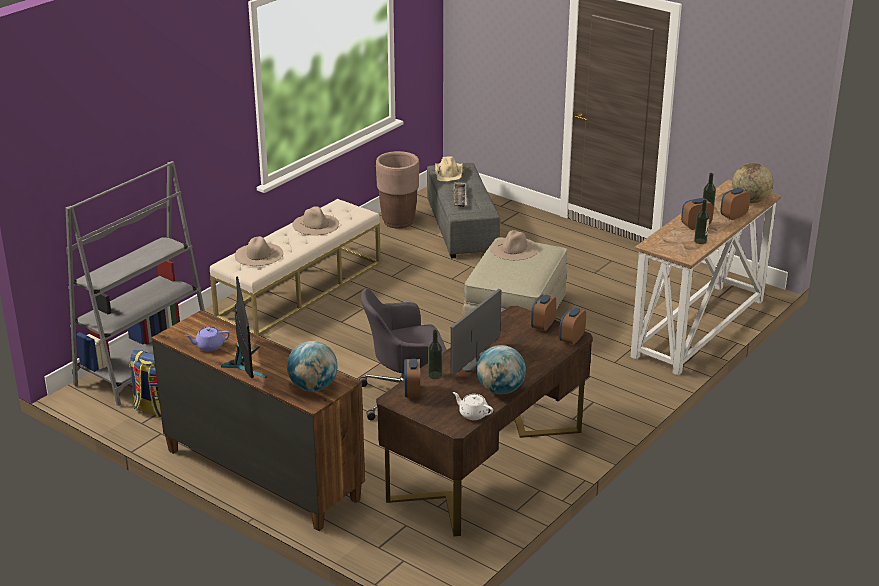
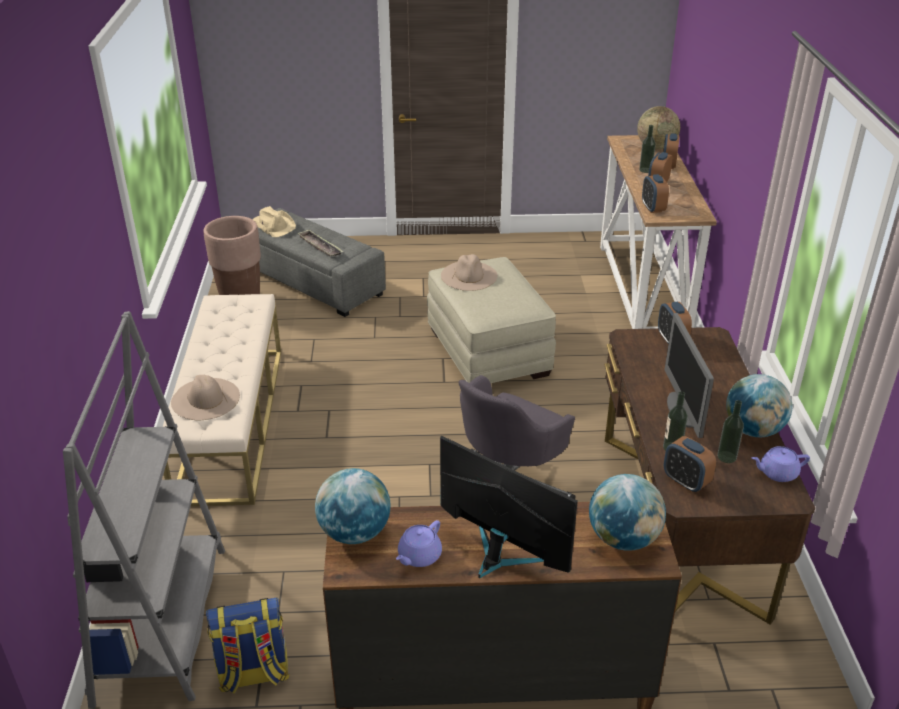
camera: 40 degrees left, 5 degrees up
(196, 324) = (354, 532): none -> globe
(316, 224) = (224, 334): beige hat -> none
(473, 414) = (777, 473): white teapot -> purple teapot
(571, 339) = (716, 341): alarm clock -> alarm clock (653, 208)
(700, 241) = (685, 196): bottle -> bottle (726, 457)

